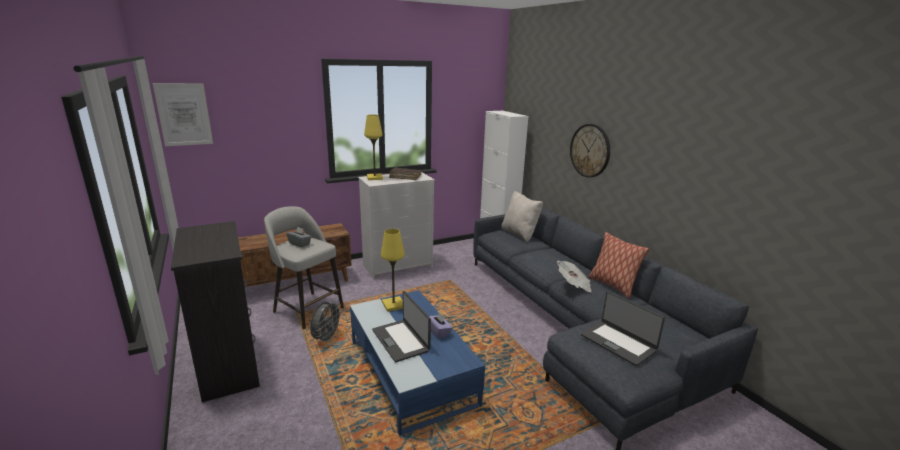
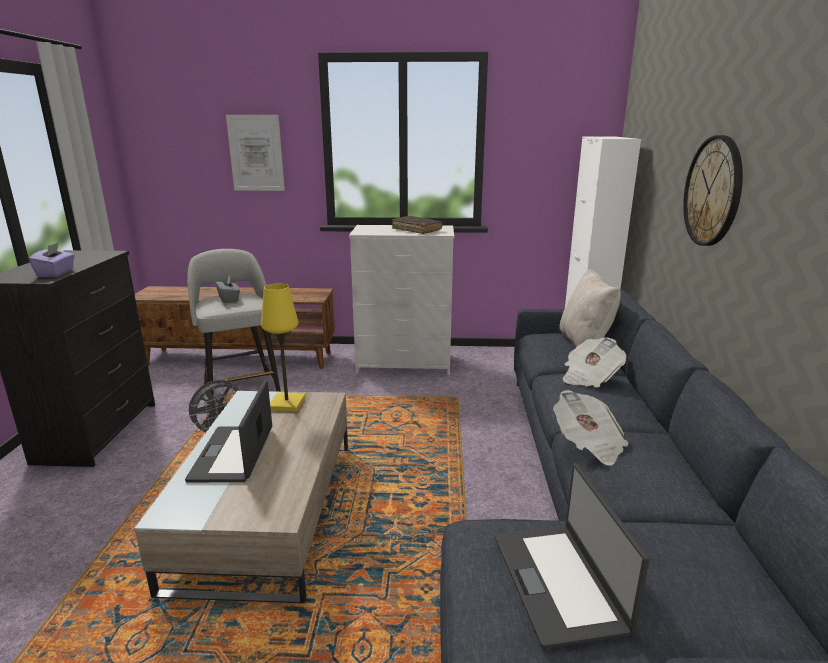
camera: 30 degrees right, 0 degrees up
(184, 114) = (155, 127): picture -> picture (256, 153)
(374, 178) = (374, 227): yellow table lamp -> none
(411, 371) = (268, 509): blue coffee table -> beige coffee table
(439, 332) = (295, 458): purple tissue box -> purple tissue box (56, 273)
(541, 252) = (589, 377): none -> newspaper
(612, 285) = (677, 466): pillow -> none

